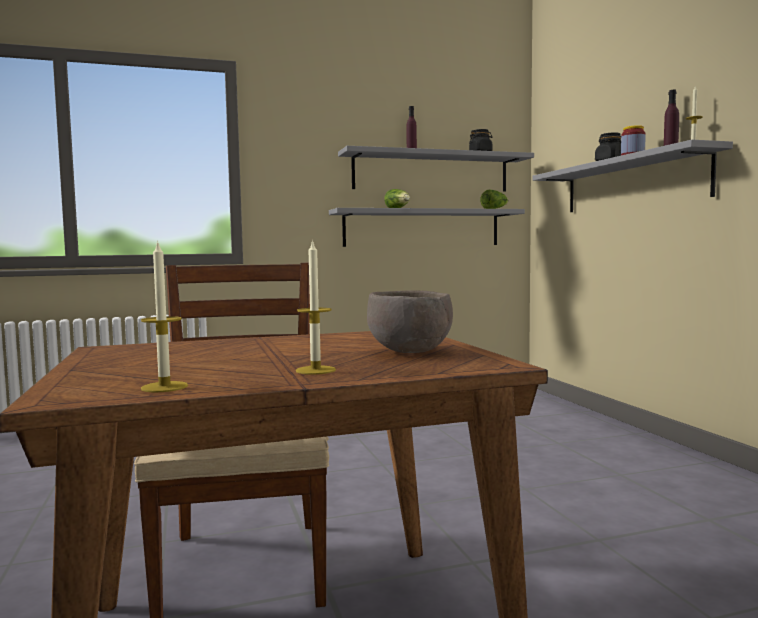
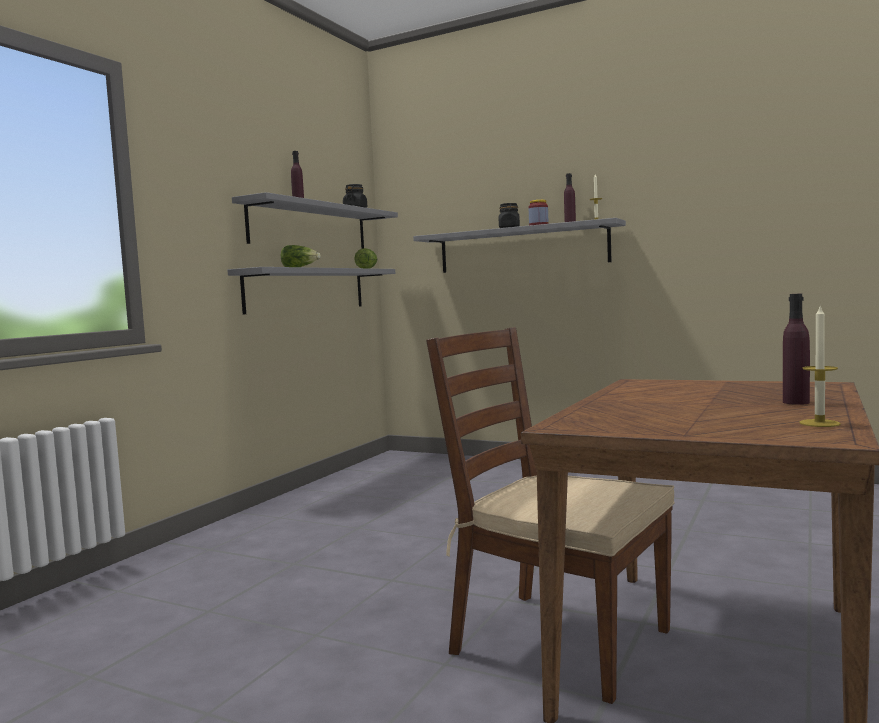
camera: 45 degrees left, 0 degrees up
(315, 370) = (796, 402): candle -> purple bottle
(409, 351) = (744, 388): brown bowl -> none

